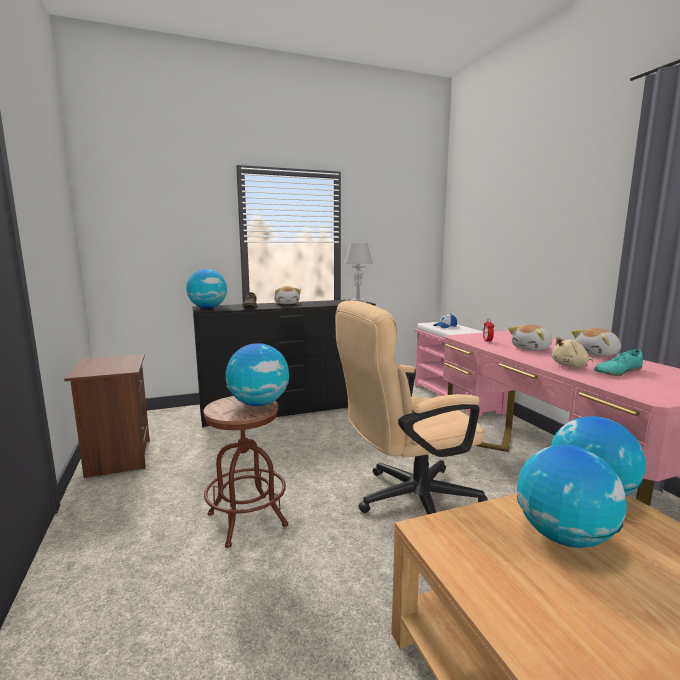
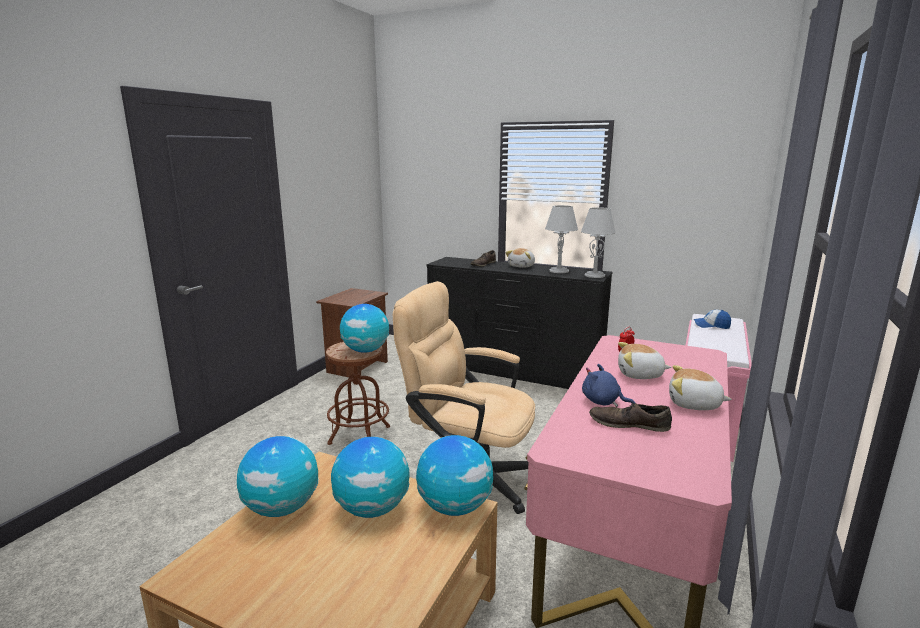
camera: 45 degrees right, 5 degrees up
(208, 308) = (448, 261): globe -> globe (282, 508)
(325, 302) = (559, 271): none -> grey table lamp
(571, 366) = (603, 402): beige plush toy -> blue plush toy
(617, 372) = (628, 424): turquoise shoe -> brown shoe

